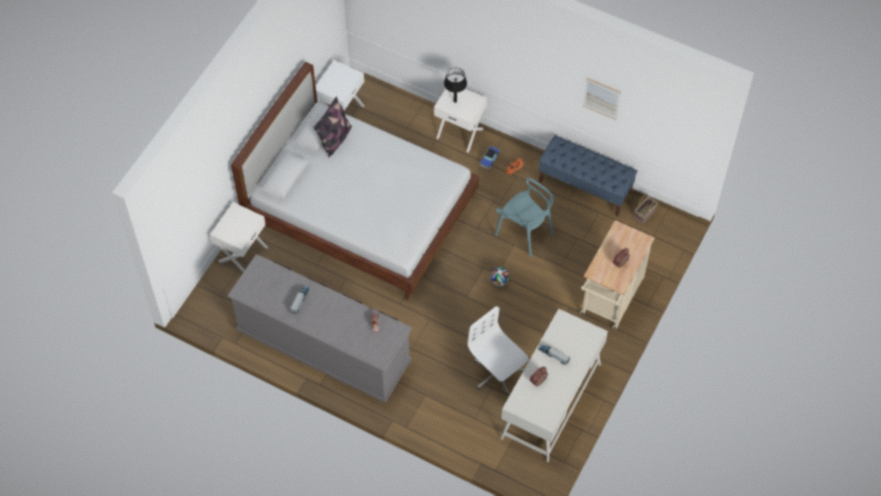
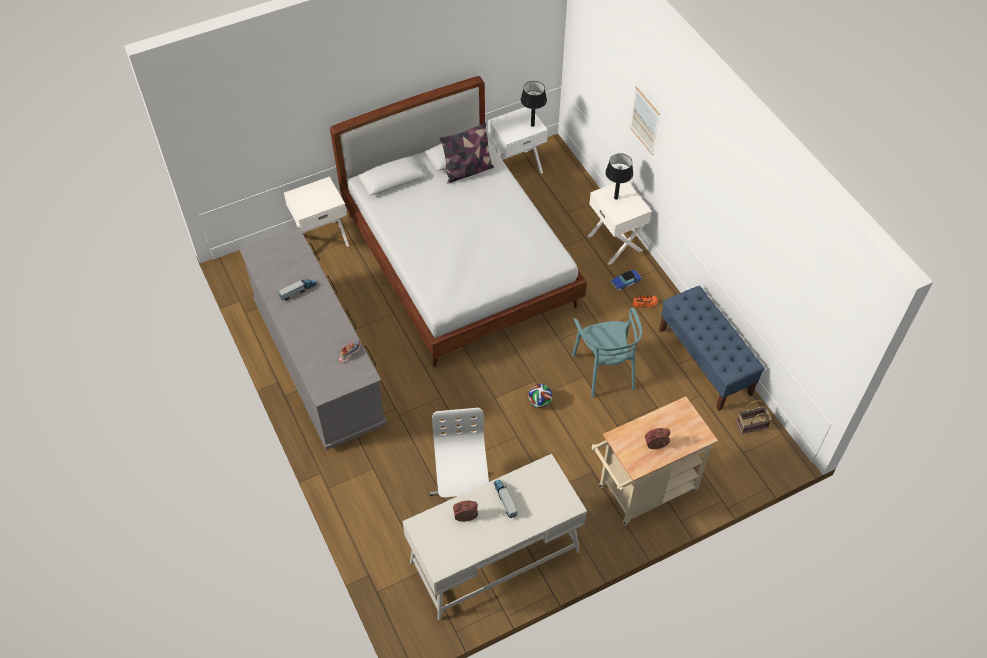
camera: 35 degrees right, 5 degrees down
(349, 75) = (532, 125): none -> black table lamp
(601, 98) = (753, 253): picture -> picture (644, 120)

